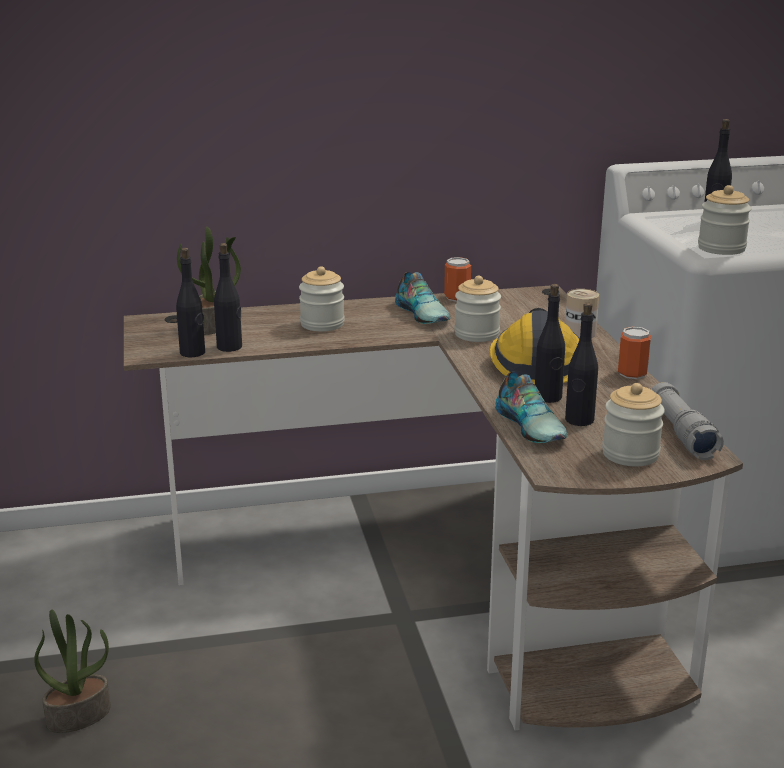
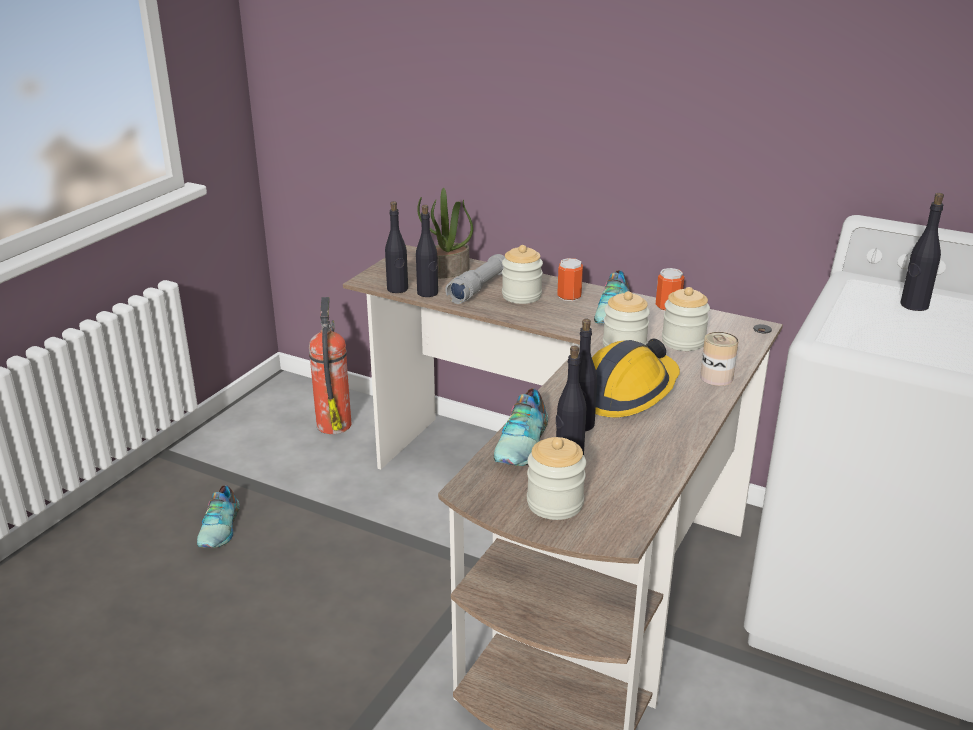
camera: 40 degrees right, 5 degrees up
(70, 565) = (334, 423): none -> fire extinguisher
(79, 715) = (221, 527): potted plant -> shoe
(632, 373) = (693, 433): can -> can (569, 296)
(681, 433) = (633, 506): grey flashlight -> grey flashlight (478, 288)
(721, 248) = (855, 336): jar -> jar (683, 341)

